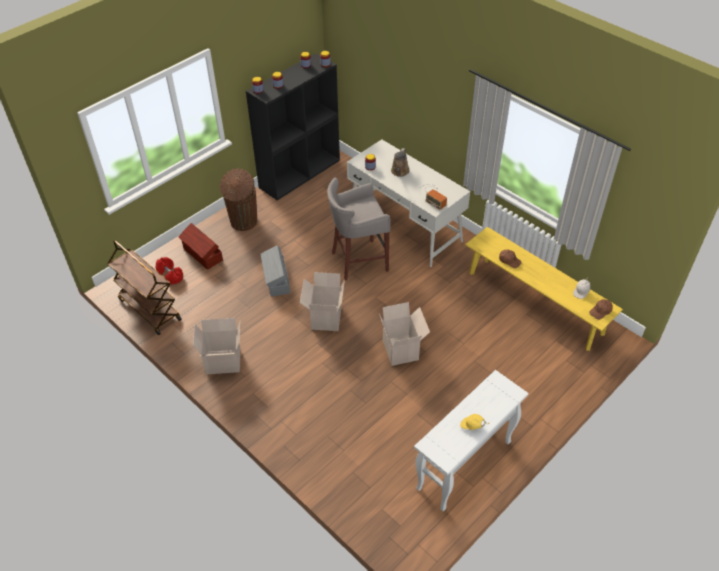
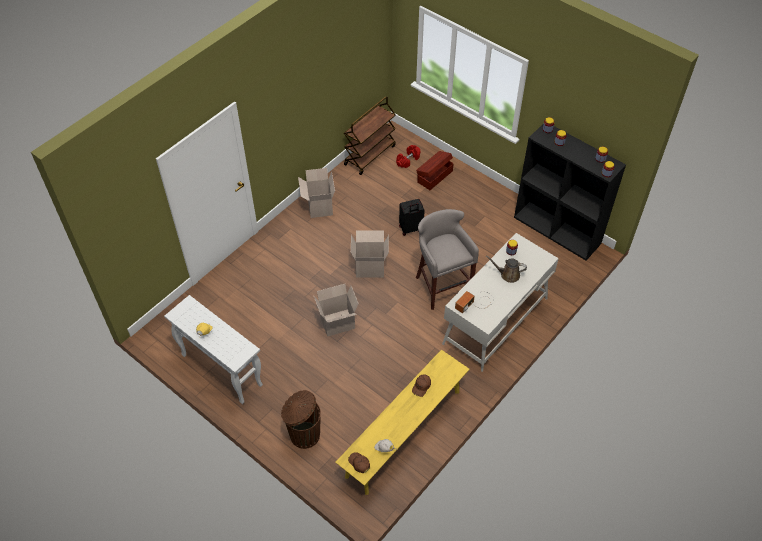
camera: 85 degrees right, 5 degrees up
(243, 222) = (479, 197): brown trash can -> brown trash can (304, 434)
(276, 280) = (410, 229): grey storage box -> black suitcase

